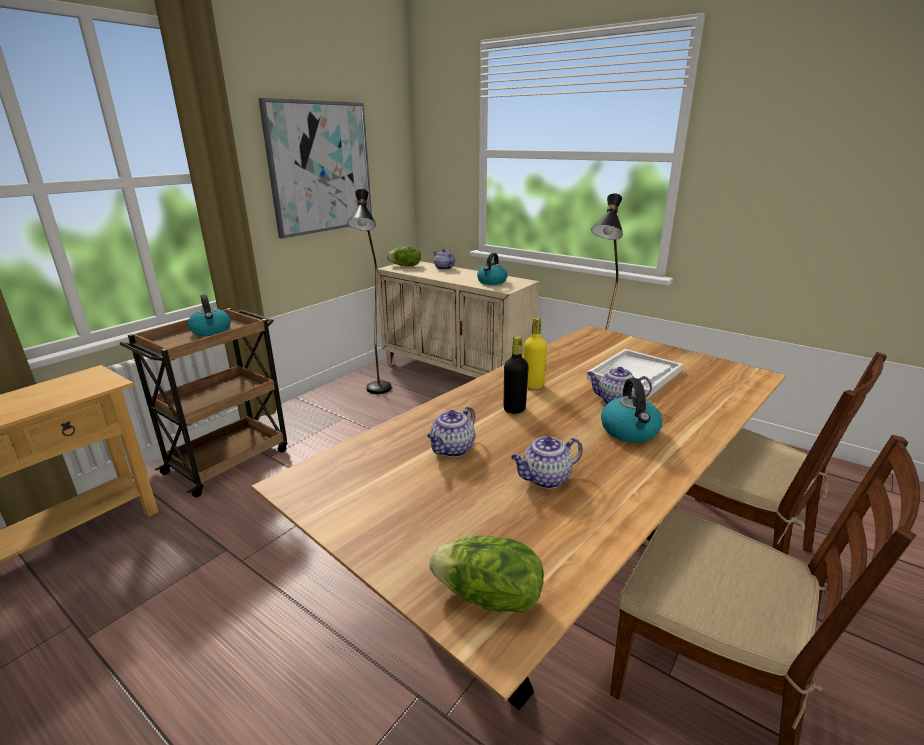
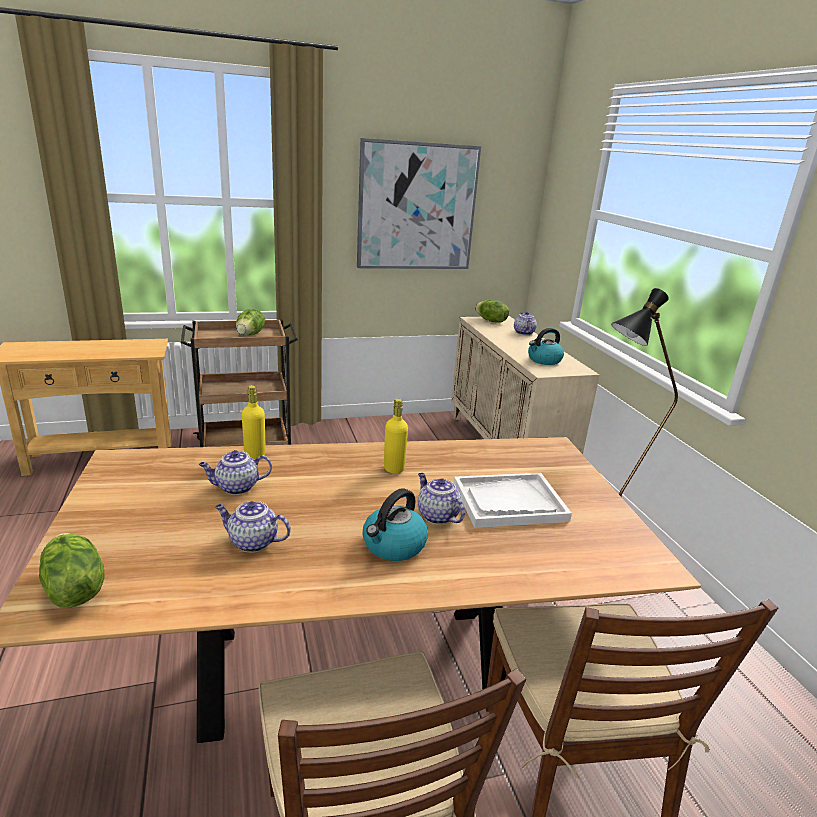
camera: 35 degrees right, 0 degrees up
(211, 331) = (250, 334): kettle -> lettuce
(378, 392) = (413, 440): black floor lamp -> none
(417, 421) = (255, 455): none -> yellow bottle
(514, 409) = (338, 480): black bottle -> none

